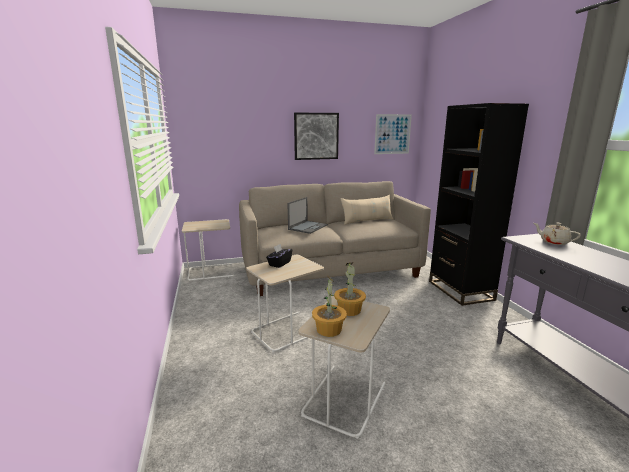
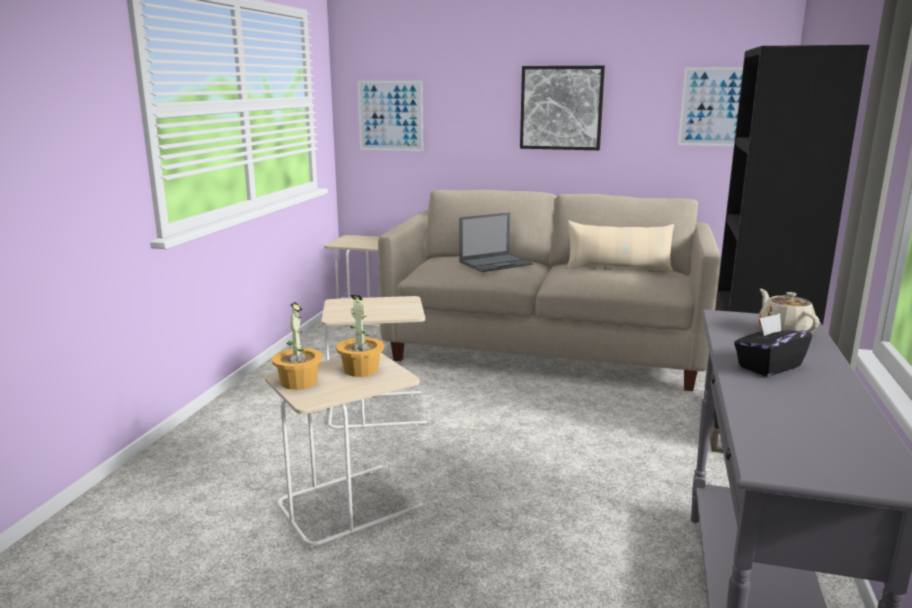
camera: 30 degrees right, 0 degrees up
(211, 143) = (390, 116): none -> picture
(279, 263) = (373, 303): black tissue box -> black tissue box (768, 366)

